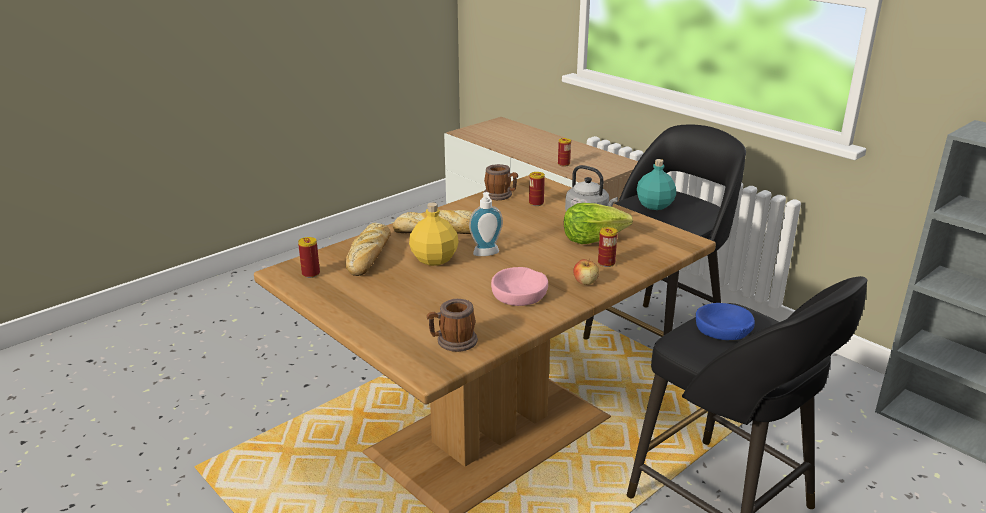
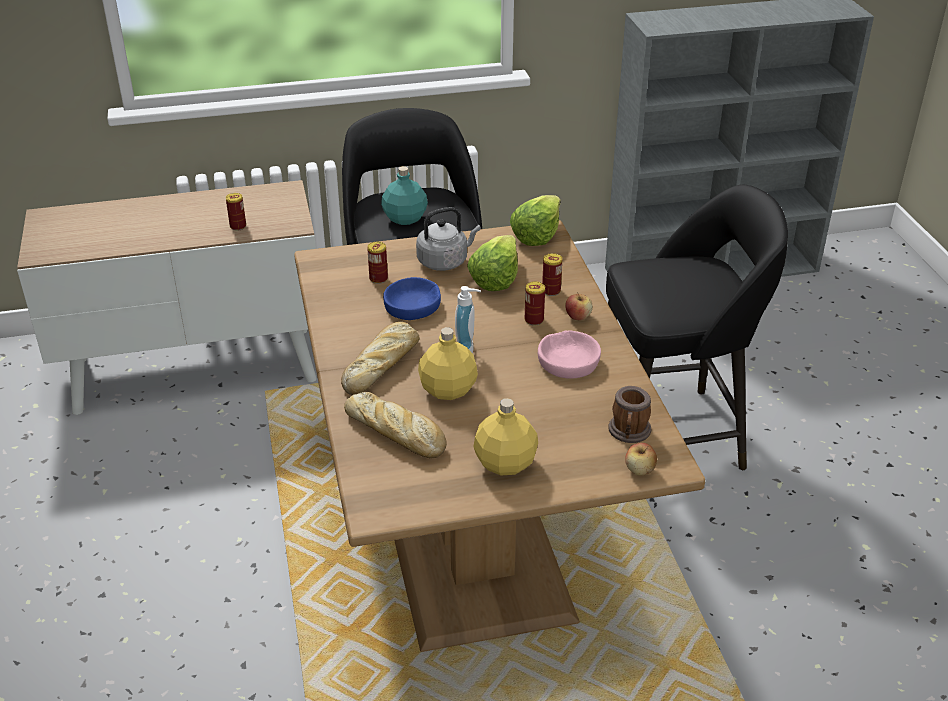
camera: 60 degrees left, 10 degrees up
(311, 274) = (401, 489): can -> can (534, 320)
(368, 302) = (505, 464): none -> yellow bottle
(408, 358) = (640, 470): none -> apple
(501, 195) = (333, 293): mug -> none
(676, 238) = (536, 235): none -> lettuce
(723, 329) = (661, 287): blue bowl -> blue bowl (412, 306)

